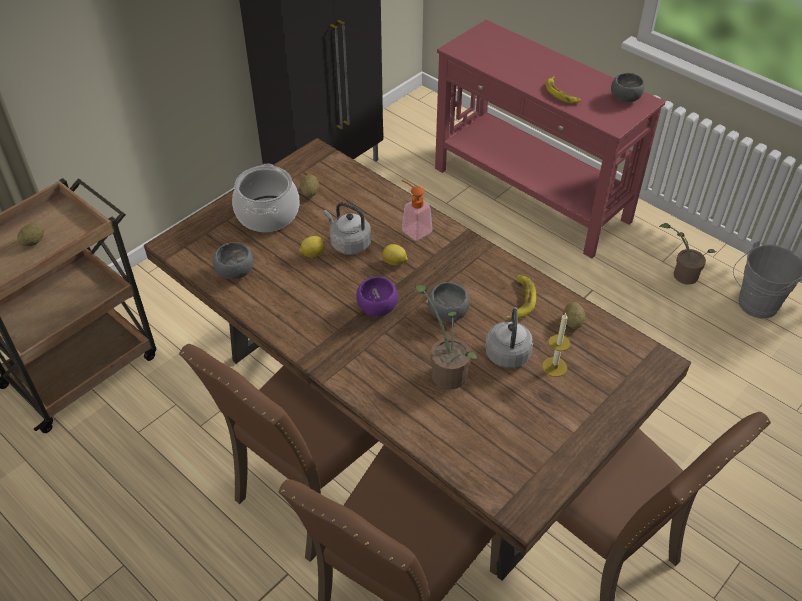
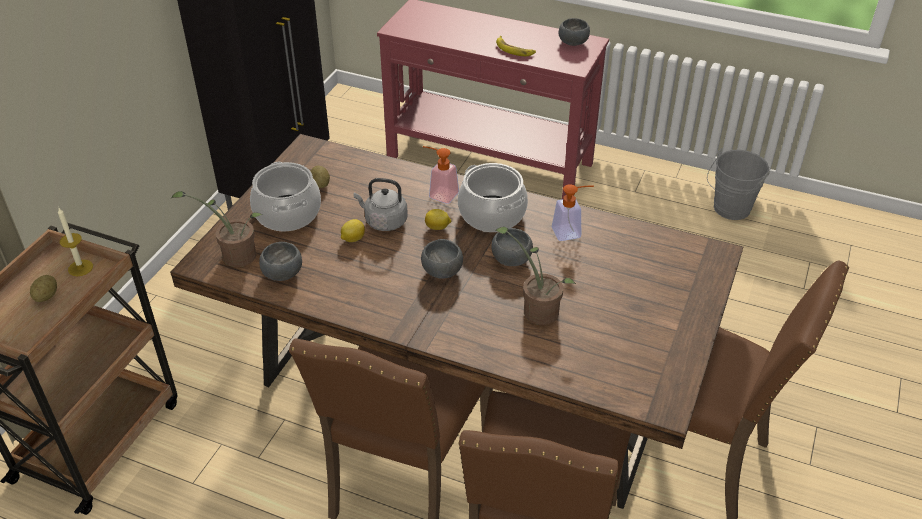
camera: 20 degrees left, 5 degrees down
(376, 308) = (441, 271): purple bowl -> grey bowl
(453, 262) = (492, 214): none -> cooking pot
(507, 352) = (583, 279): grey kettle -> none
(520, 300) = (571, 232): banana -> soap dispenser
(554, 367) = (631, 280): candle -> candle (80, 268)
(572, 322) = (627, 239): potato -> none
(681, 274) = (656, 198): potted plant -> potted plant (234, 255)

